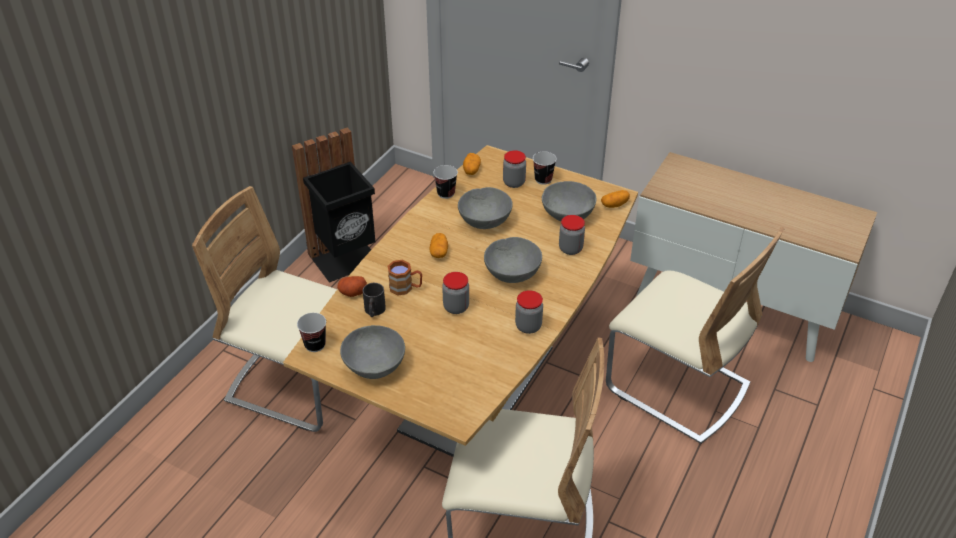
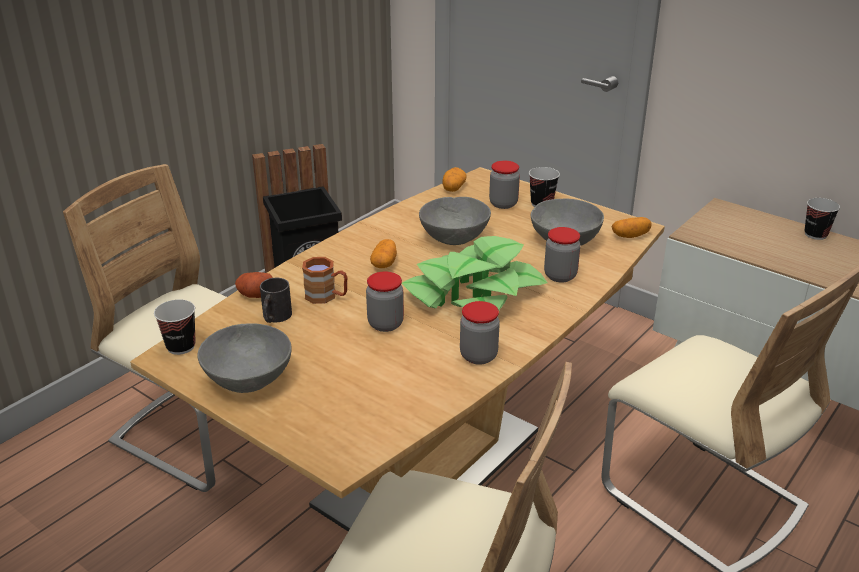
camera: 10 degrees right, 10 degrees down
(446, 193) = (414, 207): cup -> cup (815, 234)
(512, 273) = (473, 295): grey bowl -> potted plant

